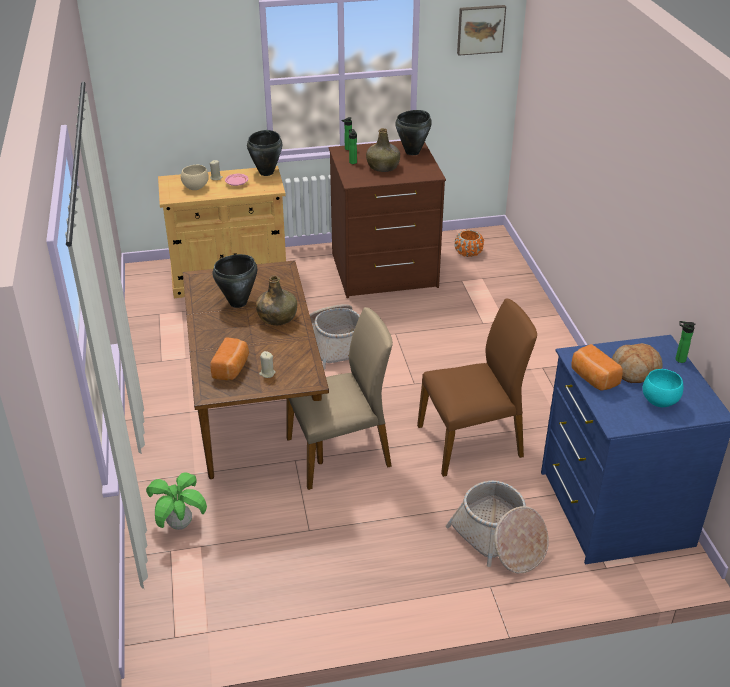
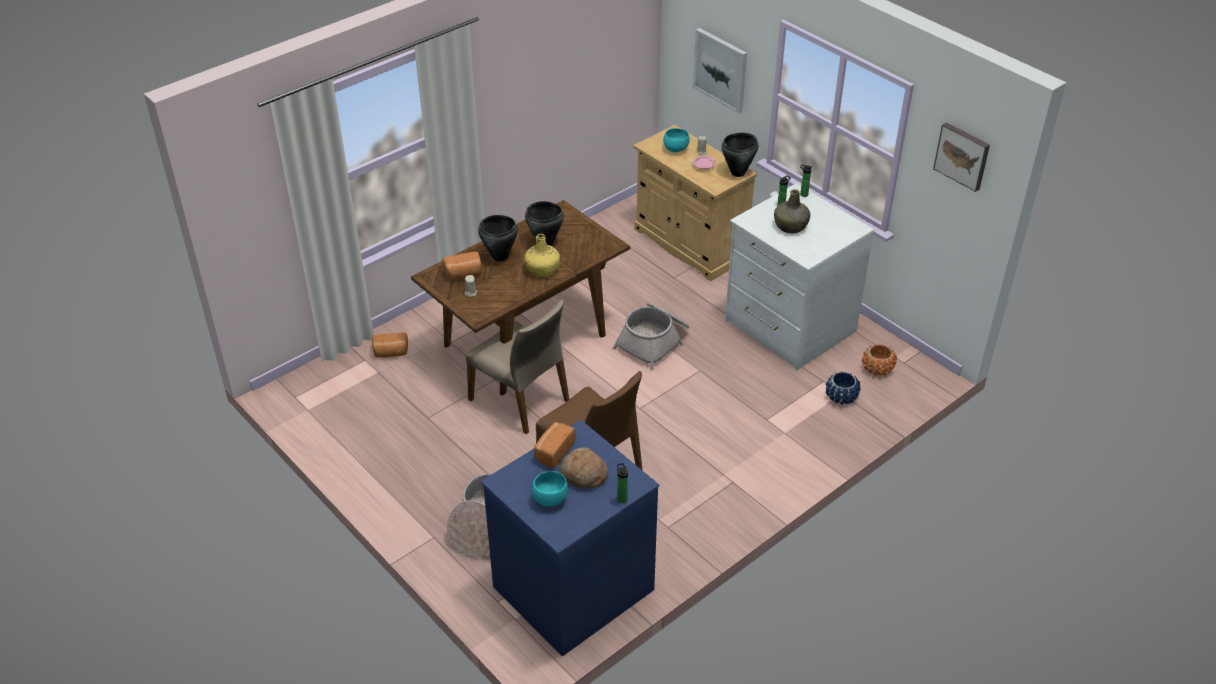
camera: 60 degrees right, 5 degrees up
(180, 525) = (391, 353): potted plant -> bread
(190, 92) = (720, 69): none -> picture
(195, 187) = (675, 149): beige bowl -> turquoise bowl
(277, 317) = (542, 269): green bottle -> yellow bottle
(384, 271) = (788, 327): brown dresser -> white dresser
(413, 152) = (839, 232): black cooking pot -> black cooking pot (500, 257)
(486, 279) = (841, 397): none -> blue planter

